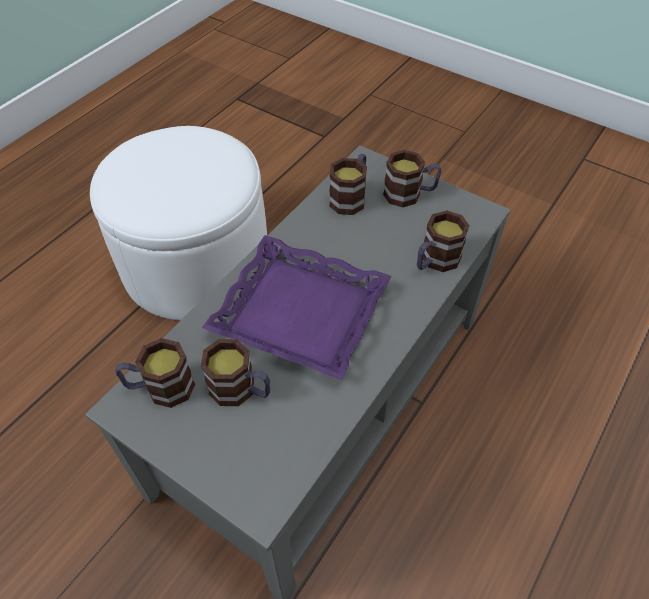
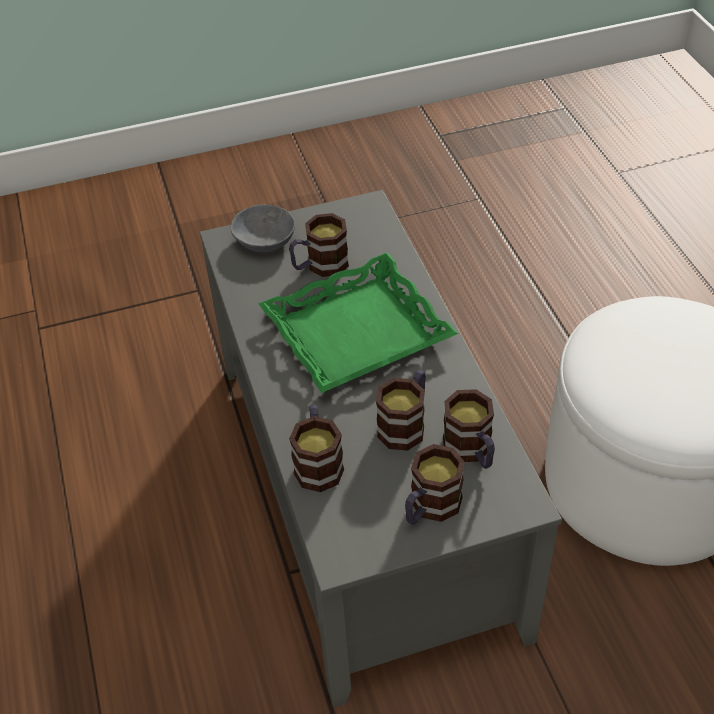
camera: 130 degrees right, 5 degrees down
(160, 388) = (366, 228): mug -> mug (406, 424)
(240, 466) = (262, 241): none -> grey bowl
(299, 313) = (356, 331): purple tray -> green tray

